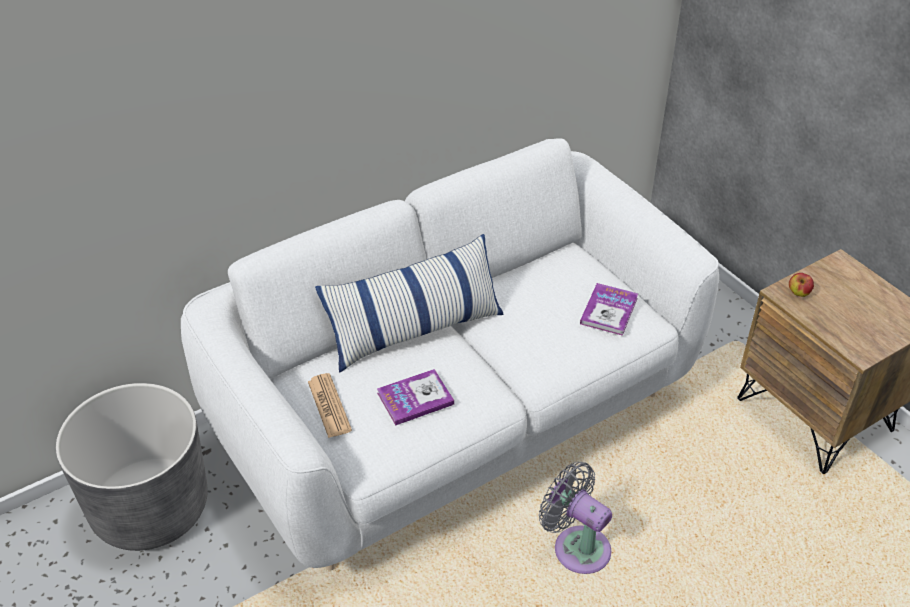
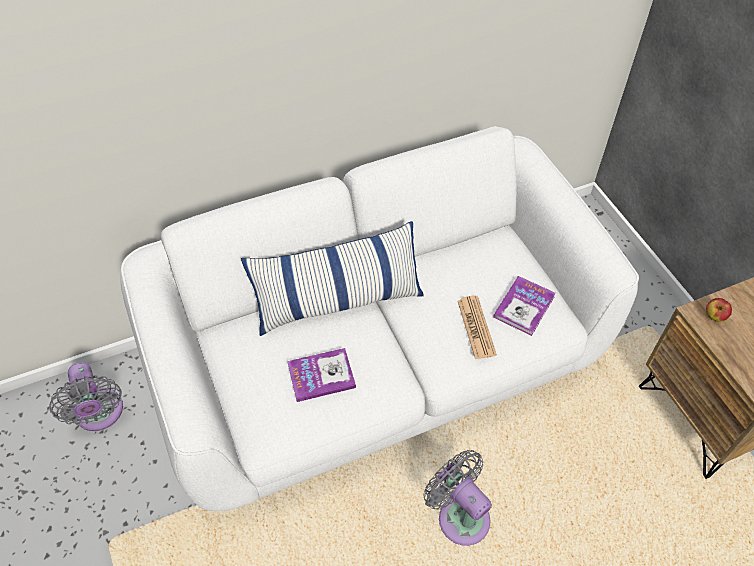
camera: 10 degrees right, 10 degrees up
(150, 508) = (100, 414): grey planter -> grey fan
(329, 406) = (241, 371): newspaper -> newspaper (476, 327)

